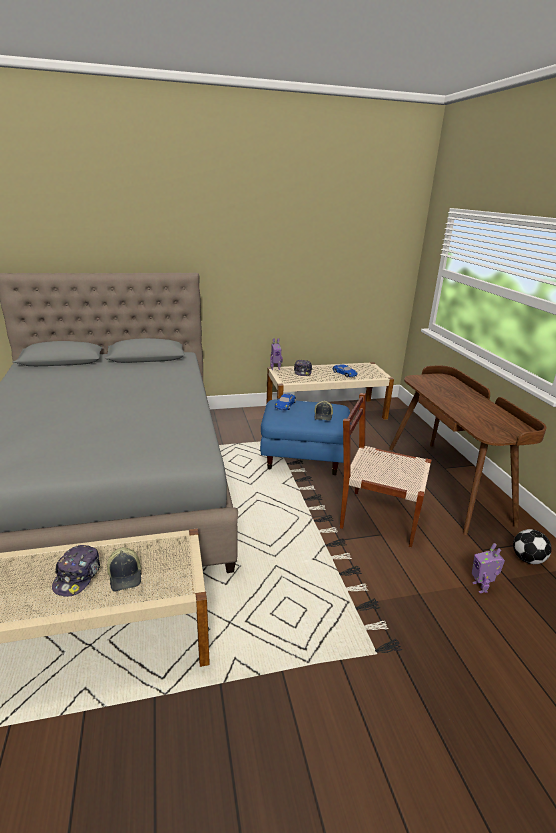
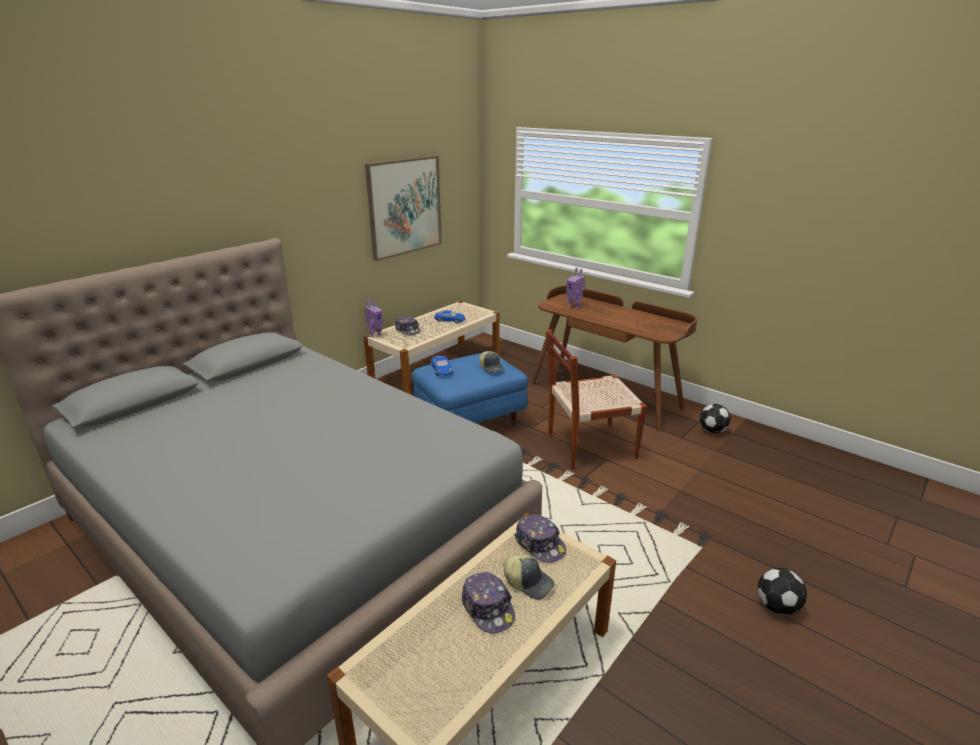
camera: 35 degrees left, 0 degrees up
(172, 555) = (540, 544): none -> cap
(326, 268) = (405, 206): none -> picture
(386, 756) = (777, 607): none -> football
(480, 587) = (708, 464): toy robot -> toy robot (574, 306)

